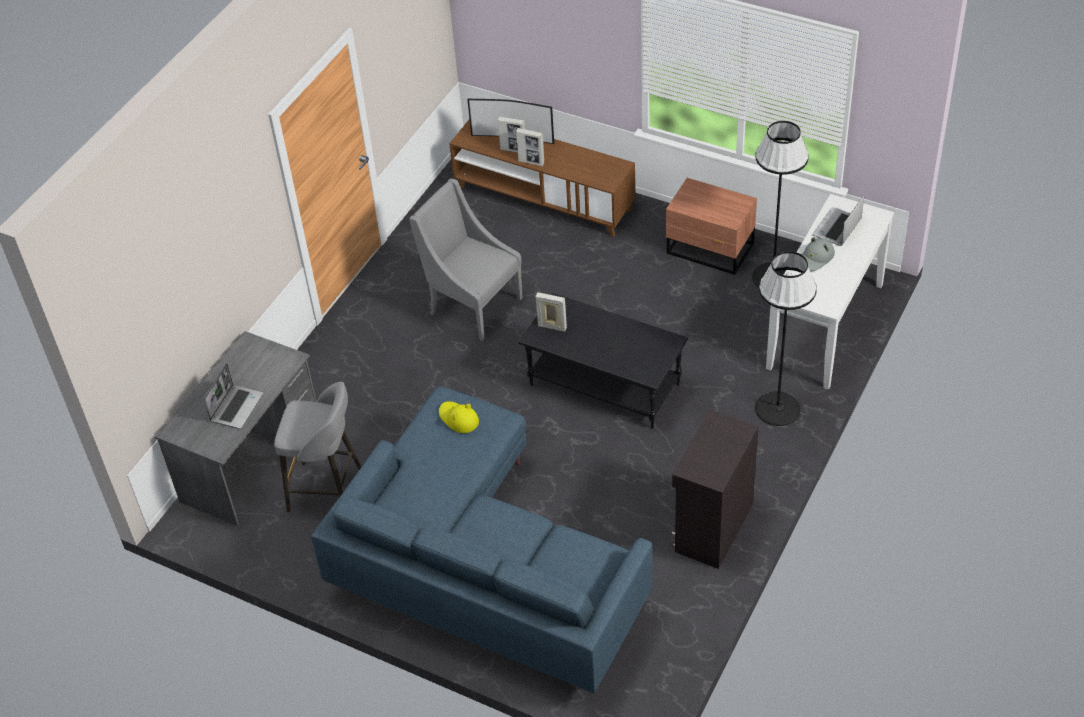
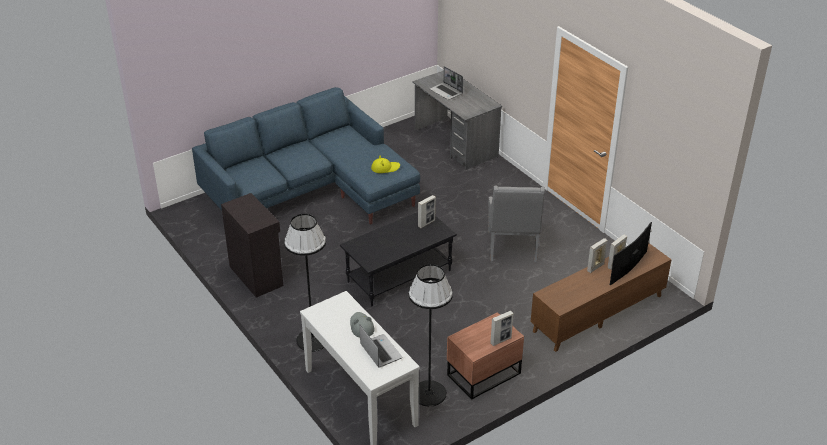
camera: 115 degrees right, 10 degrees down
(328, 490) = (412, 160): grey stool -> none
(473, 305) = (512, 248): grey armchair -> grey armchair turned 120 degrees clockwise
(708, 190) = (501, 340): none -> picture frame

